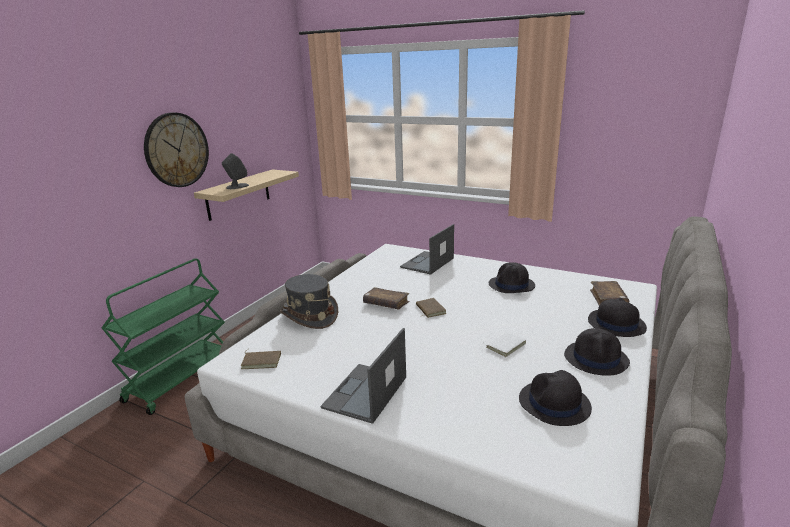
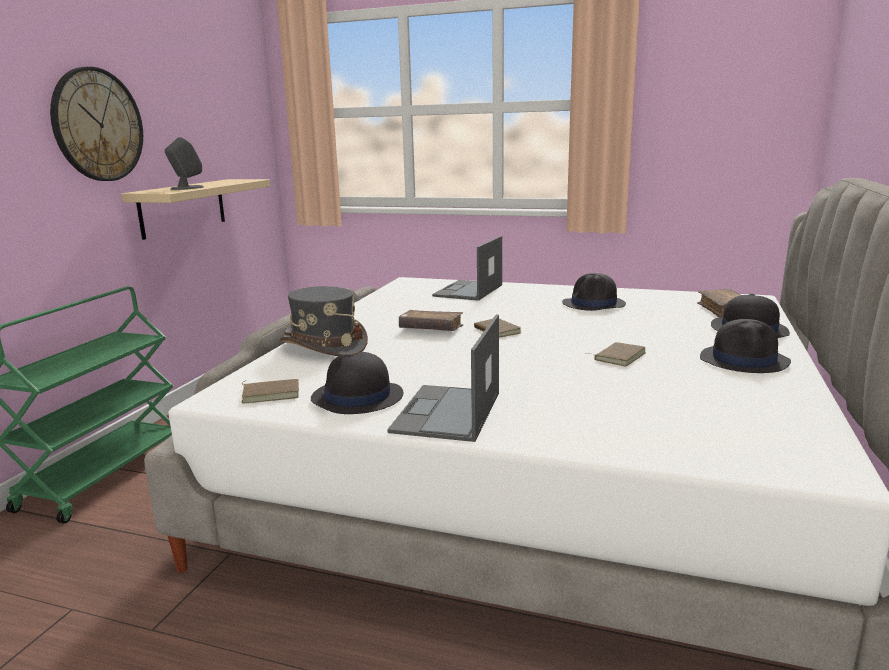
camera: 10 degrees left, 5 degrees down
(505, 345) = (618, 356): white book -> brown book
(554, 404) = (716, 404): black hat -> black hat (357, 398)

